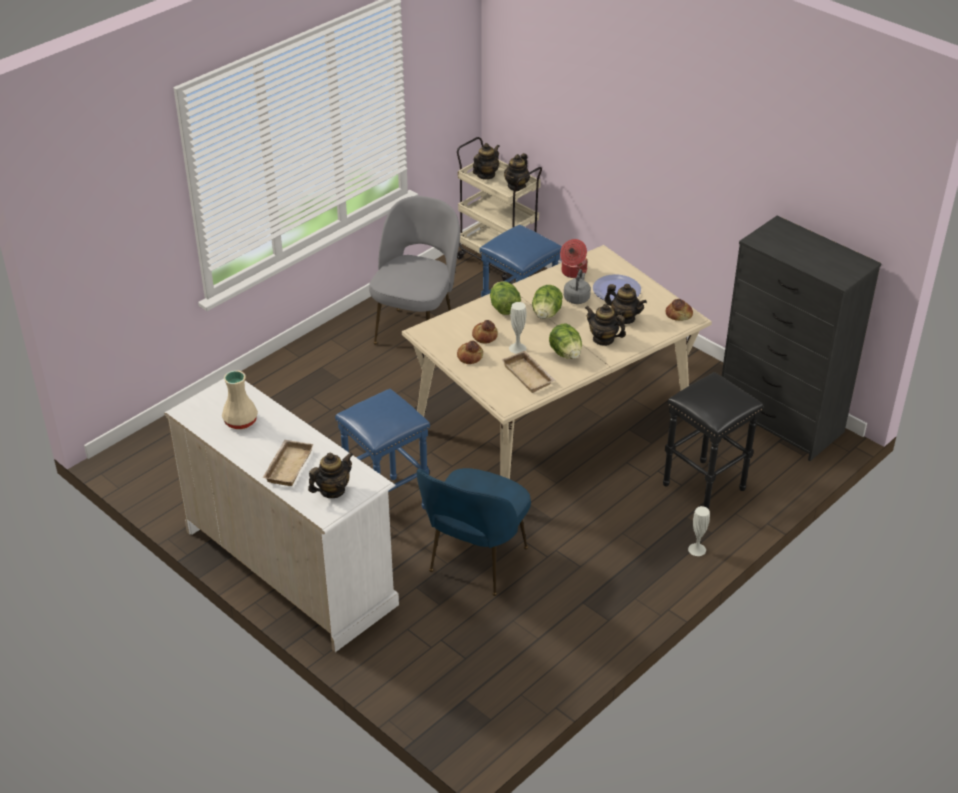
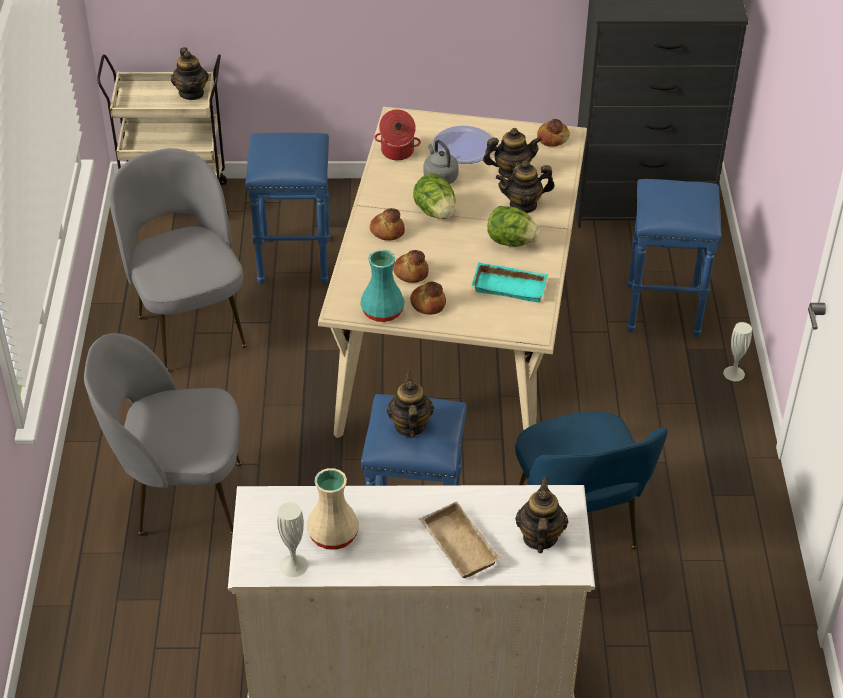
camera: 45 degrees left, 5 degrees up
(298, 408) = (179, 498): none -> grey chair
(441, 345) = (382, 311): none -> turquoise vase
(486, 175) = (140, 98): teapot -> teapot (409, 426)
(504, 308) = (387, 231): lettuce -> bread
(517, 348) = (459, 265): white vase -> white vase (293, 565)
(529, 375) = (511, 286): beige tray -> turquoise tray
(704, 488) = (665, 311): black stool -> blue stool

